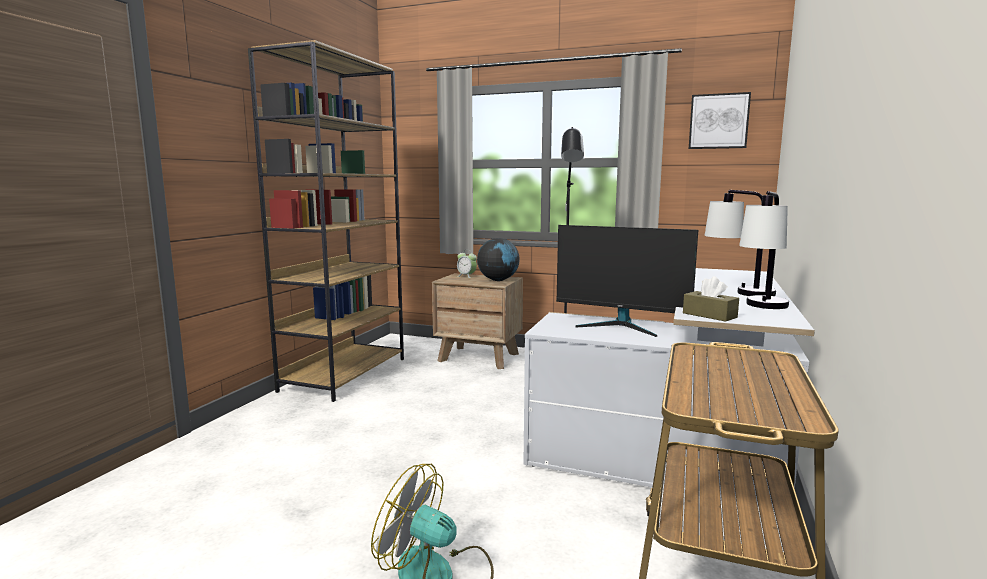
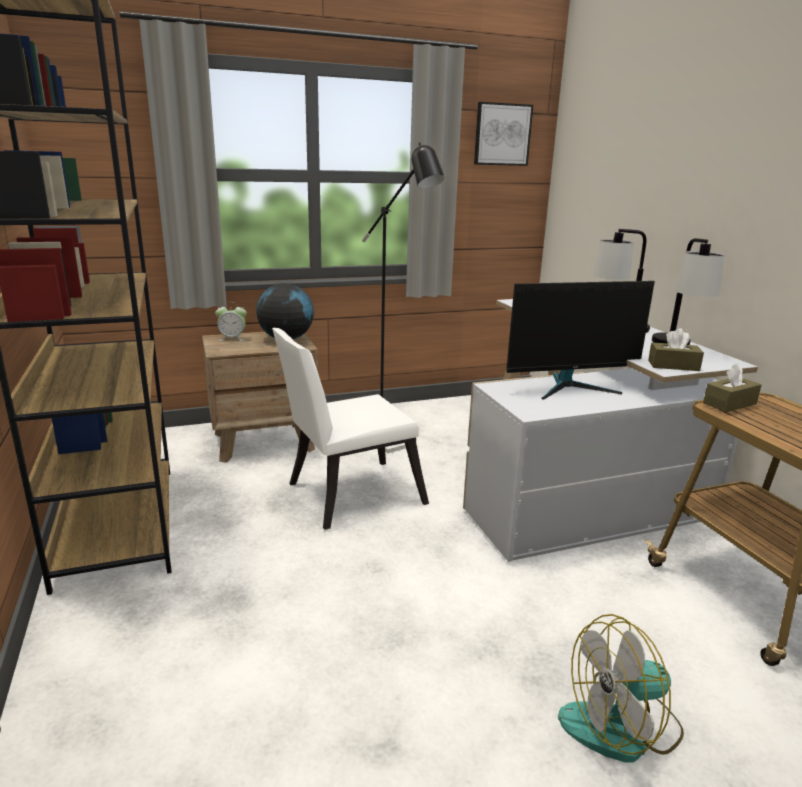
camera: 40 degrees left, 10 degrees up
(483, 397) = (347, 494): none -> white chair
(713, 349) = (729, 403): none -> brown tissue box

